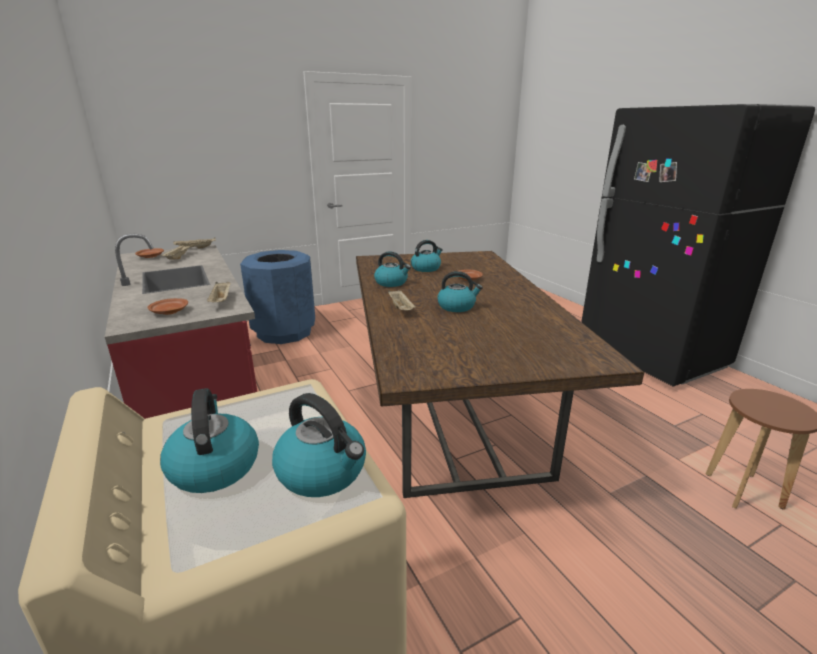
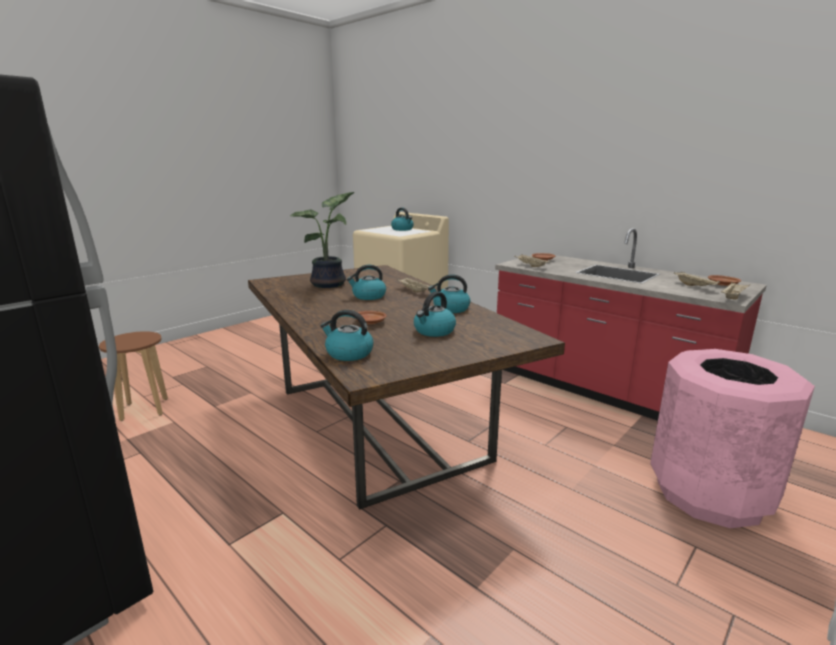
camera: 160 degrees right, 5 degrees down
(284, 332) = (708, 494): blue trash can -> pink trash can
(323, 472) = (375, 230): kettle -> kettle (348, 353)
(499, 336) = (330, 284): none -> potted plant

